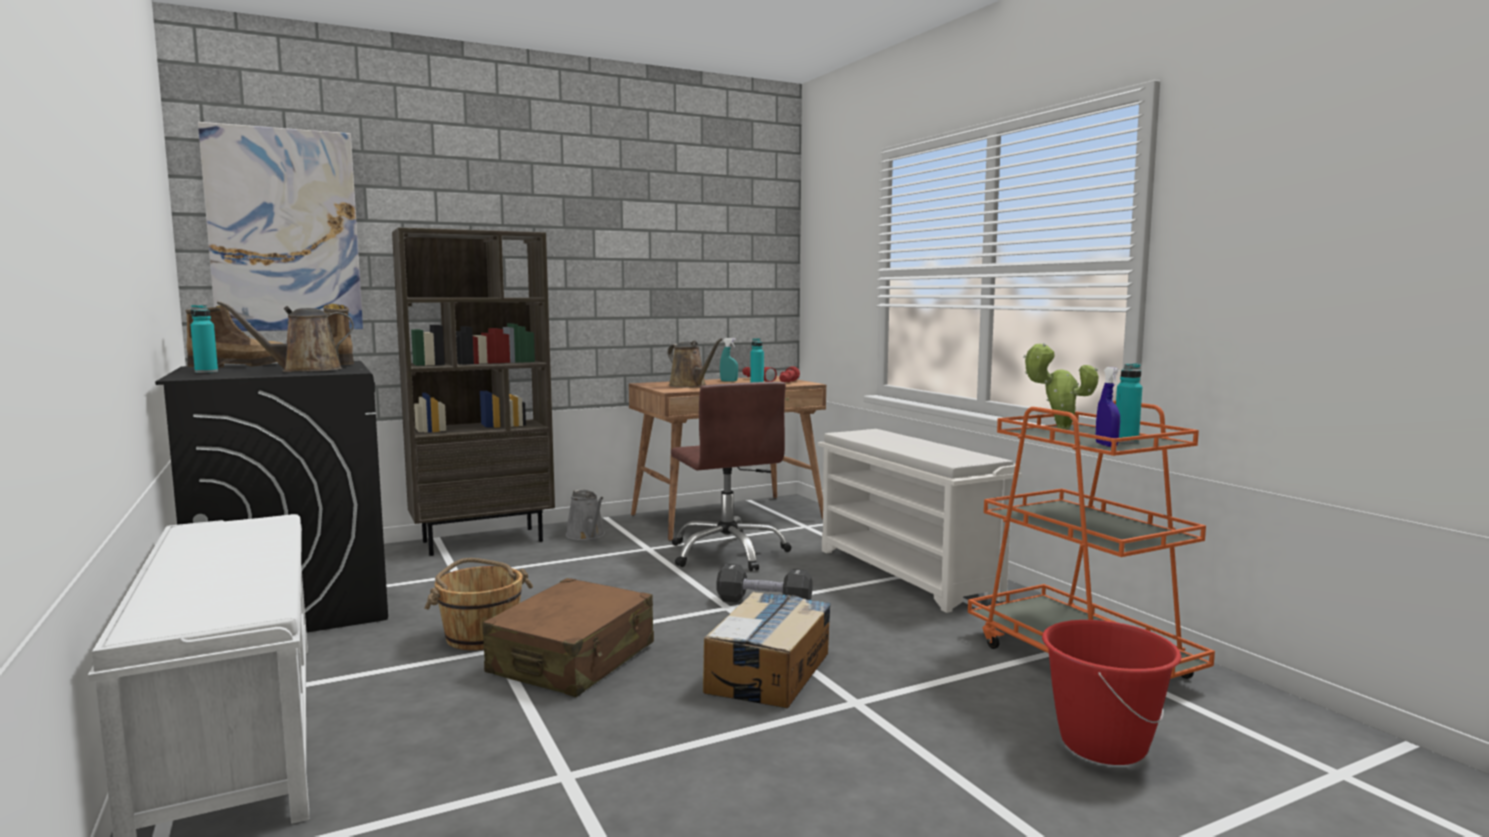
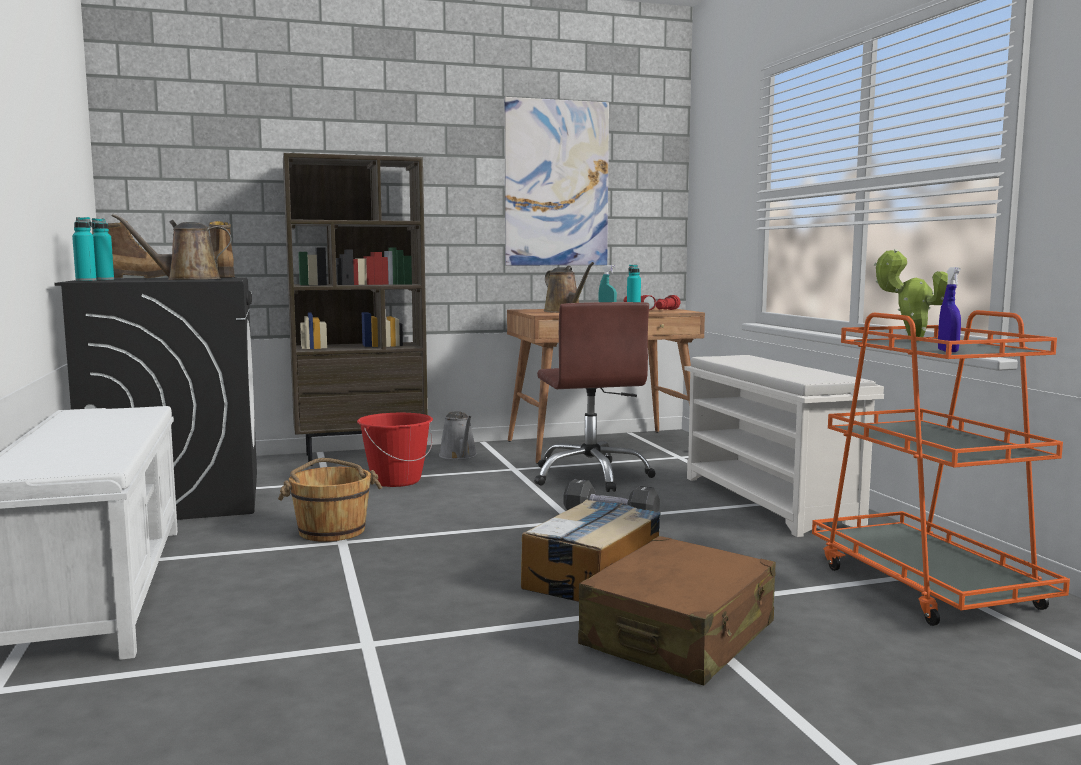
camera: 10 degrees right, 0 degrees up
(284, 230) = (187, 158): picture -> picture (556, 183)
(573, 659) = (408, 554): brown suitcase -> brown suitcase (679, 636)
(1102, 744) = (918, 660): red bucket -> red bucket (396, 481)
(1126, 441) = (973, 349): turquoise bottle -> turquoise bottle (86, 280)

